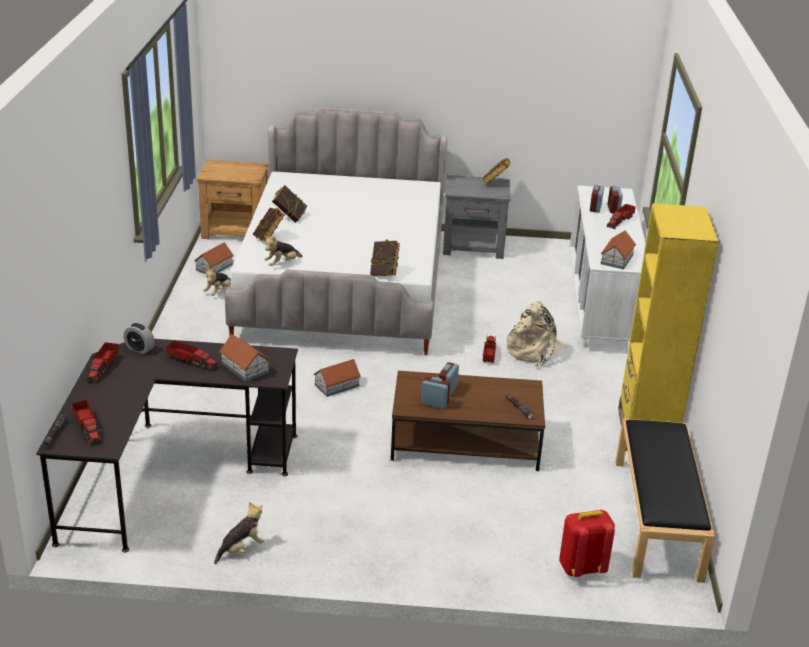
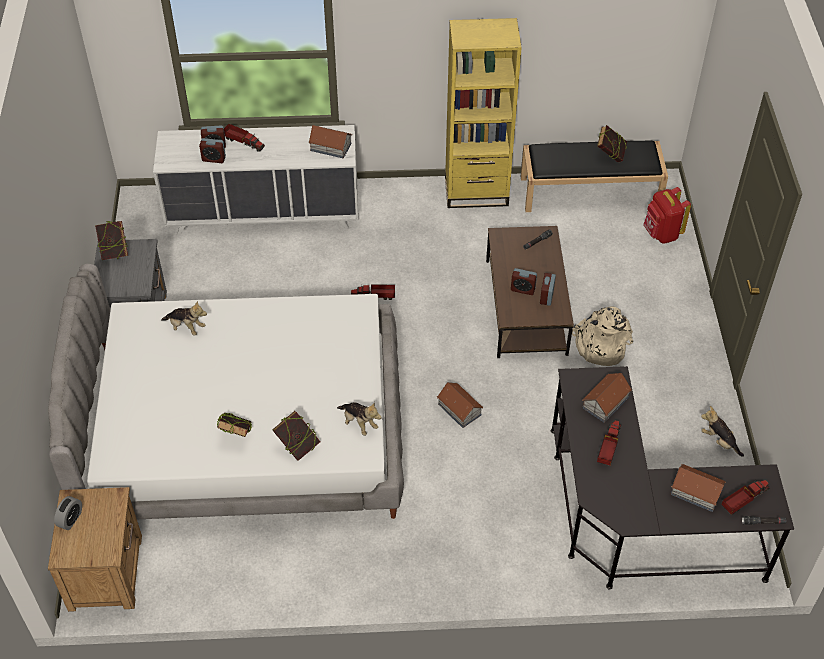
camera: 95 degrees left, 20 degrees up
(103, 367) = (644, 517): toy truck -> none
(140, 349) = (600, 495): alarm clock -> alarm clock (70, 519)
(214, 267) = (217, 574): toy house -> toy house (696, 492)
(218, 292) = (282, 554): plush toy -> plush toy (186, 327)
(384, 273) = (363, 331): book -> book (610, 155)
(534, 351) = (363, 263): beige backpack -> beige backpack (600, 346)

